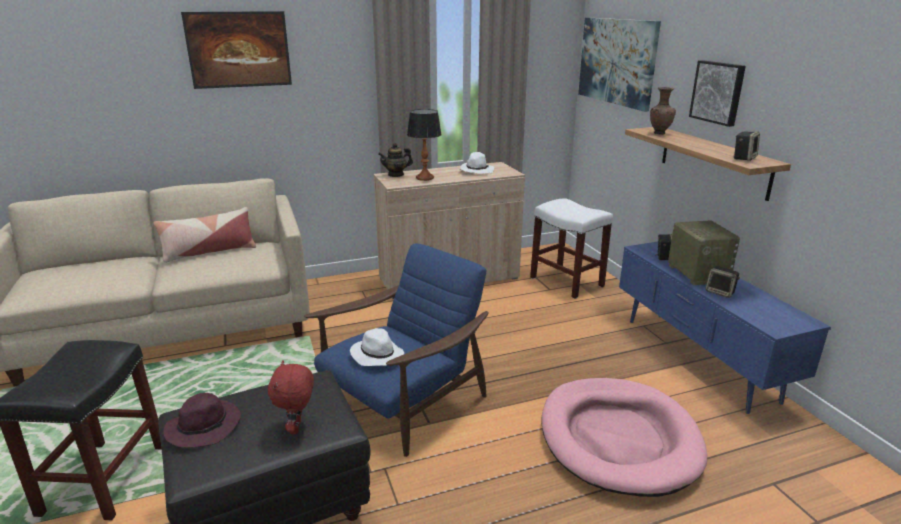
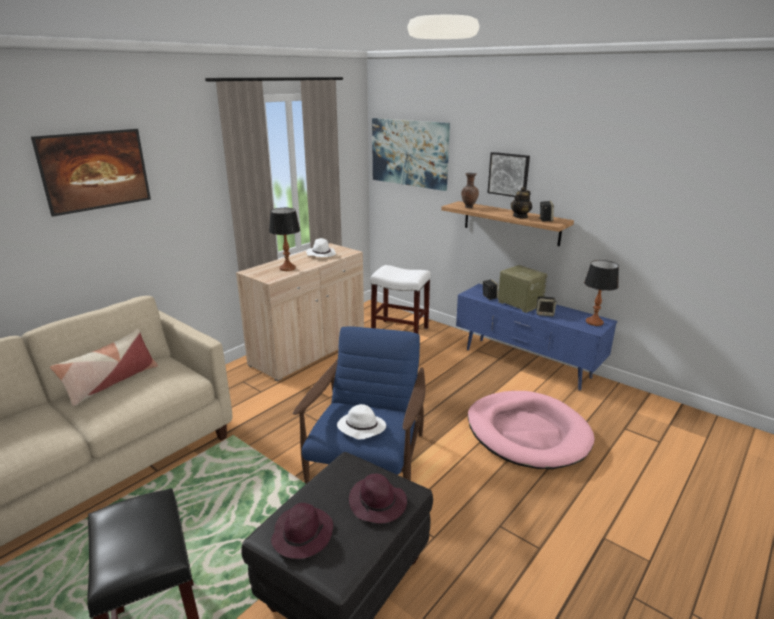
camera: 30 degrees left, 0 degrees up
(297, 428) = (378, 503): red plush toy -> purple hat
(396, 174) = (258, 269): teapot -> teapot (520, 216)
(787, 319) = (594, 322): none -> table lamp

